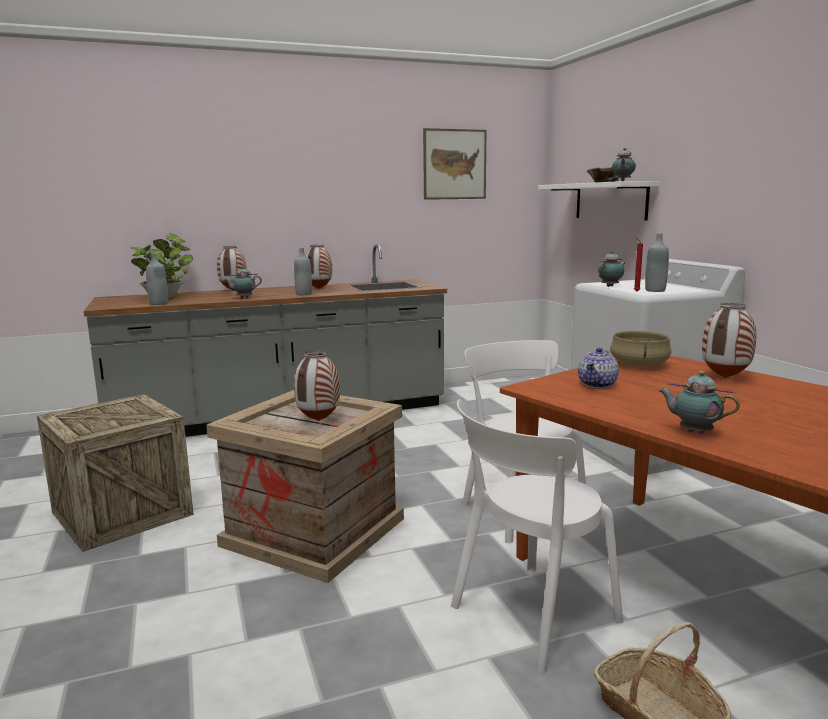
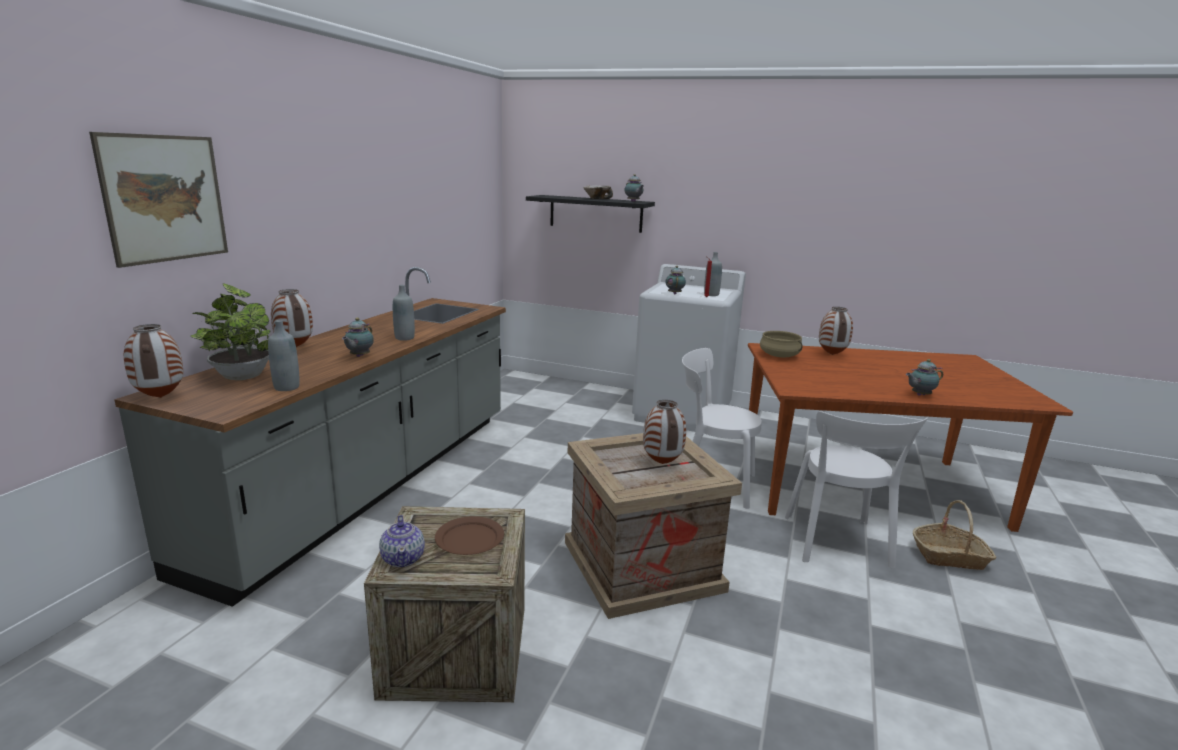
camera: 50 degrees left, 5 degrees up
(118, 417) = (469, 539): none -> brown plate
(319, 289) = (389, 327): vase -> vase (161, 397)
(454, 164) = (449, 173): picture -> picture (165, 198)
(598, 384) = (809, 377): teapot -> teapot (403, 558)
(610, 201) = (595, 213): white shelf -> black shelf

